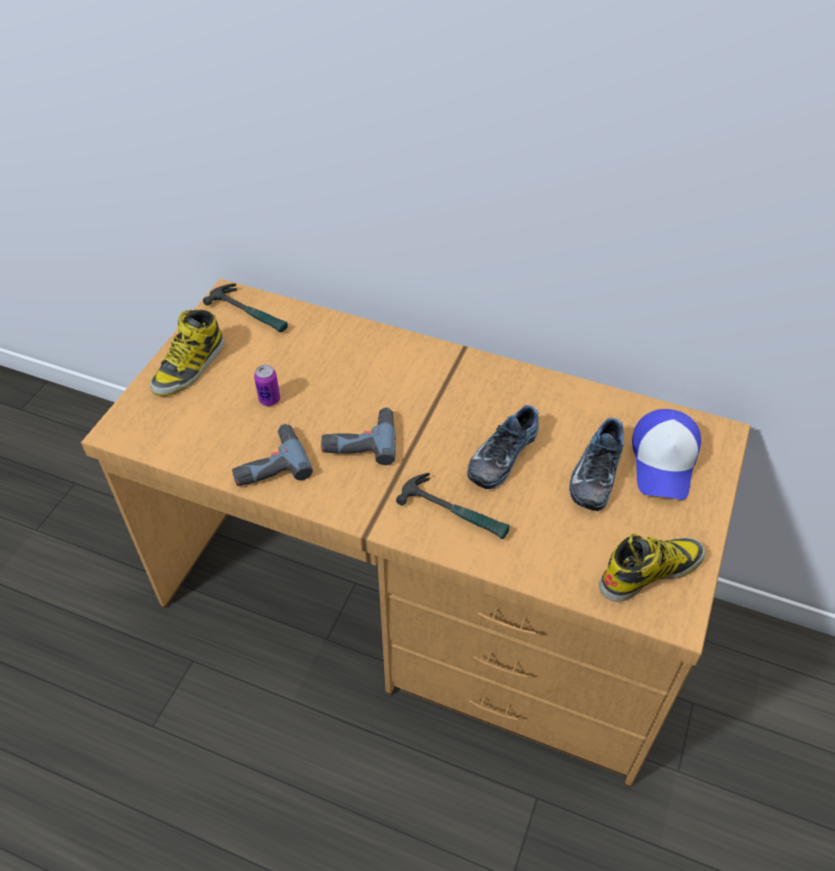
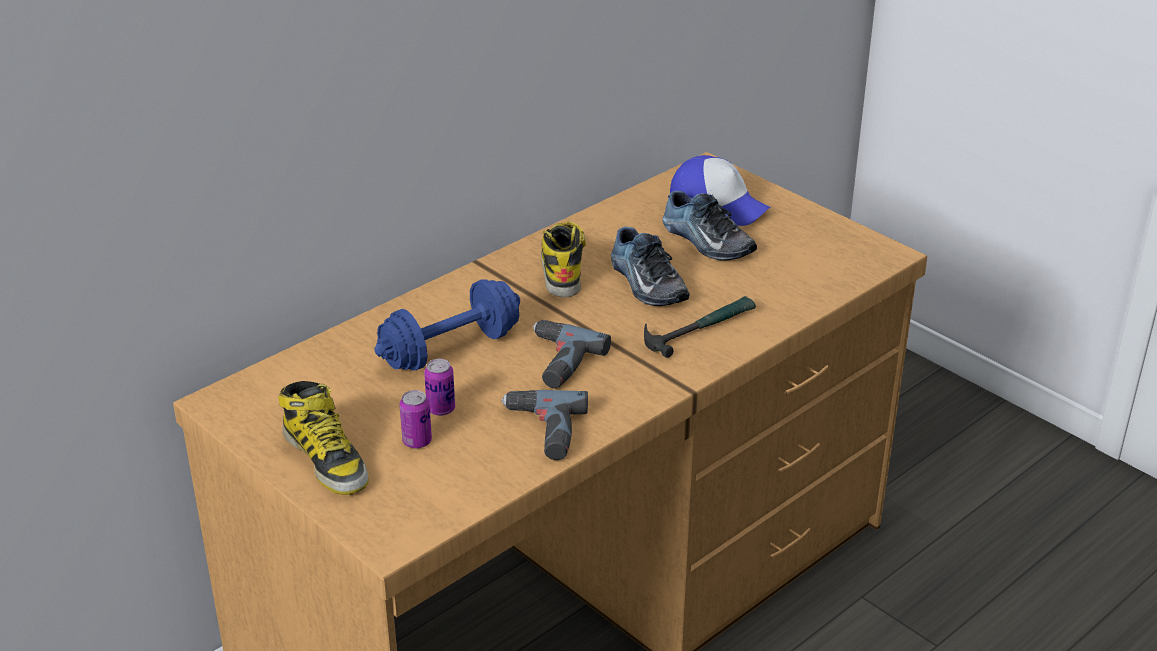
camera: 65 degrees left, 15 degrees down
(227, 402) = (417, 441): none -> can
(250, 313) = (271, 391): hammer -> none
(343, 377) = (450, 349): none -> blue dumbbell
(650, 571) = (834, 250): boot -> boot (562, 267)

